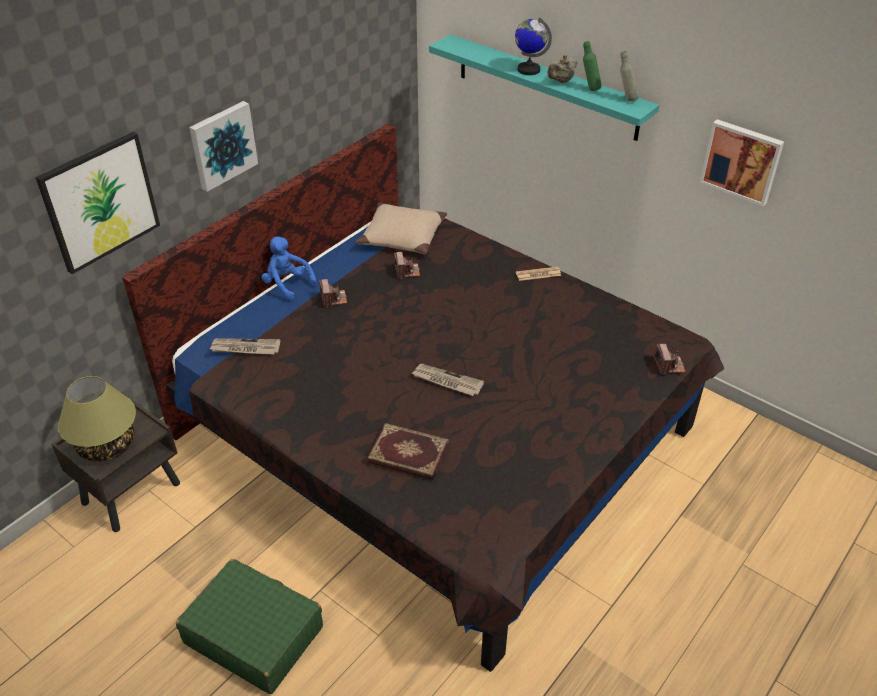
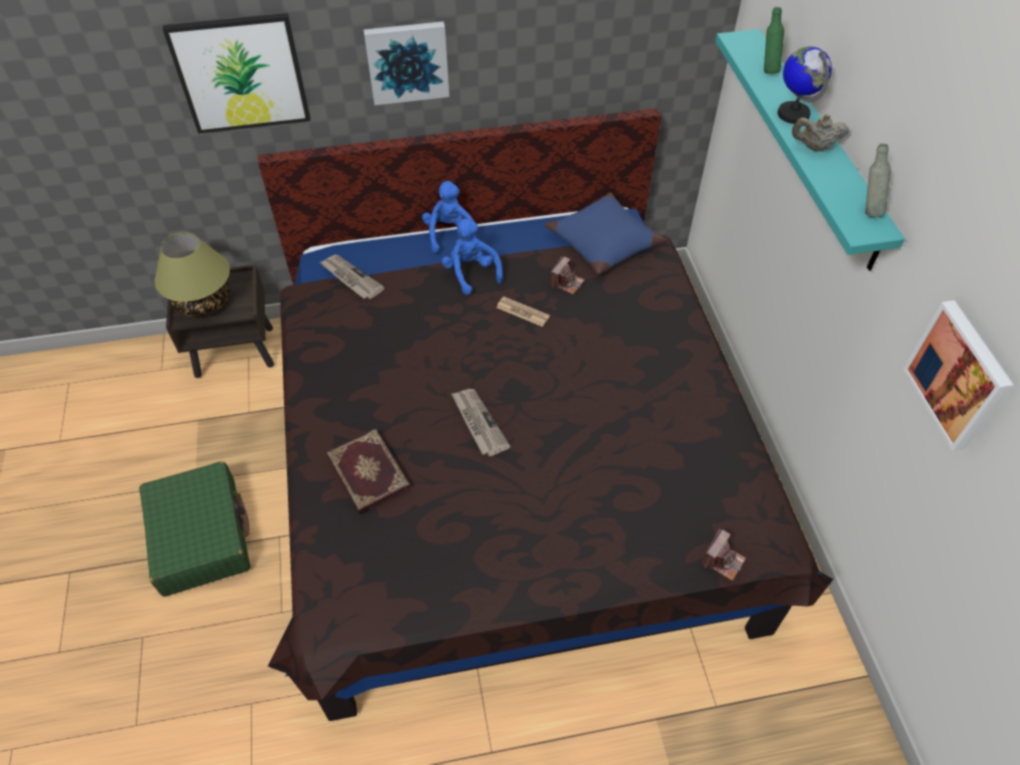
camera: 40 degrees right, 10 degrees up
(333, 299) = (471, 273): camera -> blue plush toy
(402, 237) = (602, 242): beige pillow -> blue pillow
(538, 274) = (695, 363): newspaper -> newspaper (522, 312)
(589, 89) = (837, 174): green bottle -> green bottle (767, 69)

